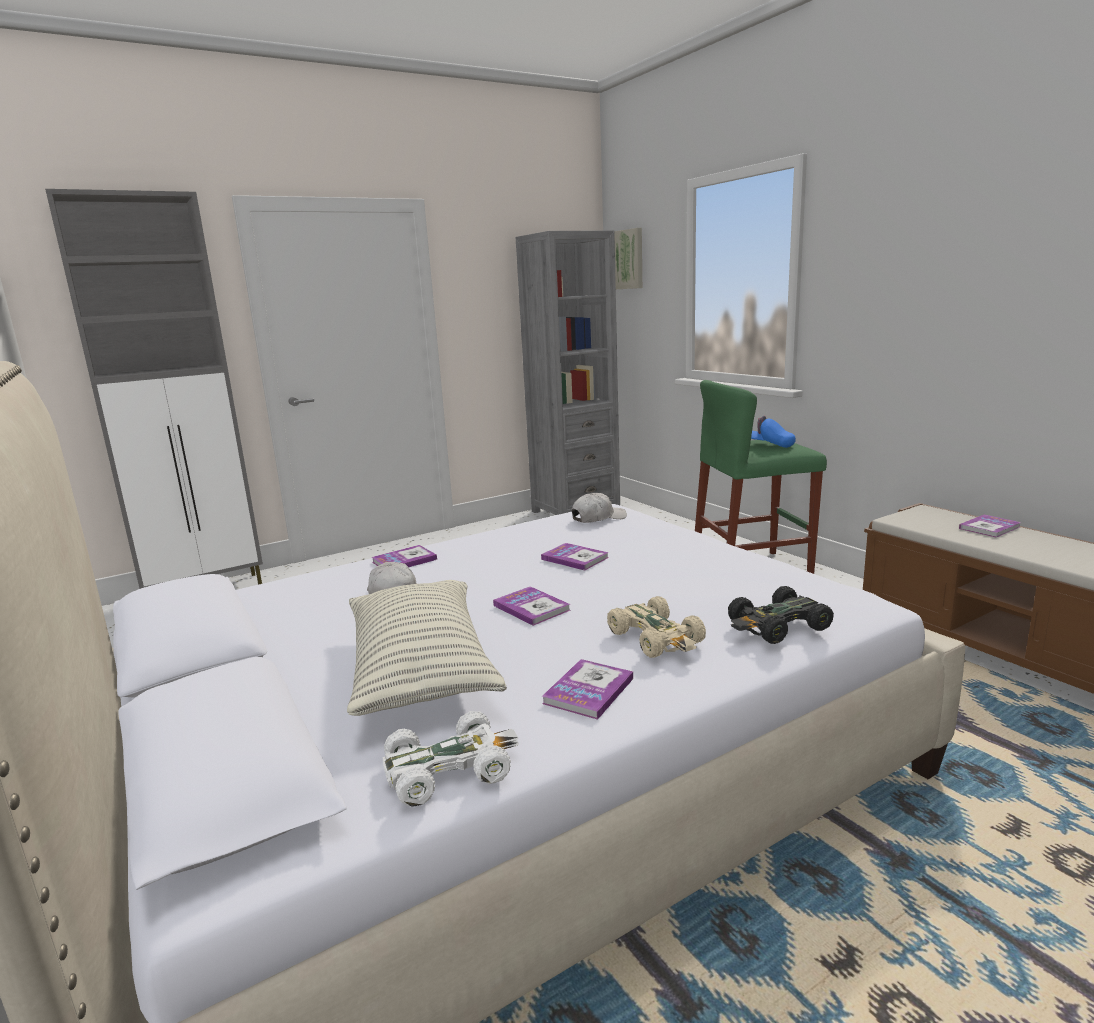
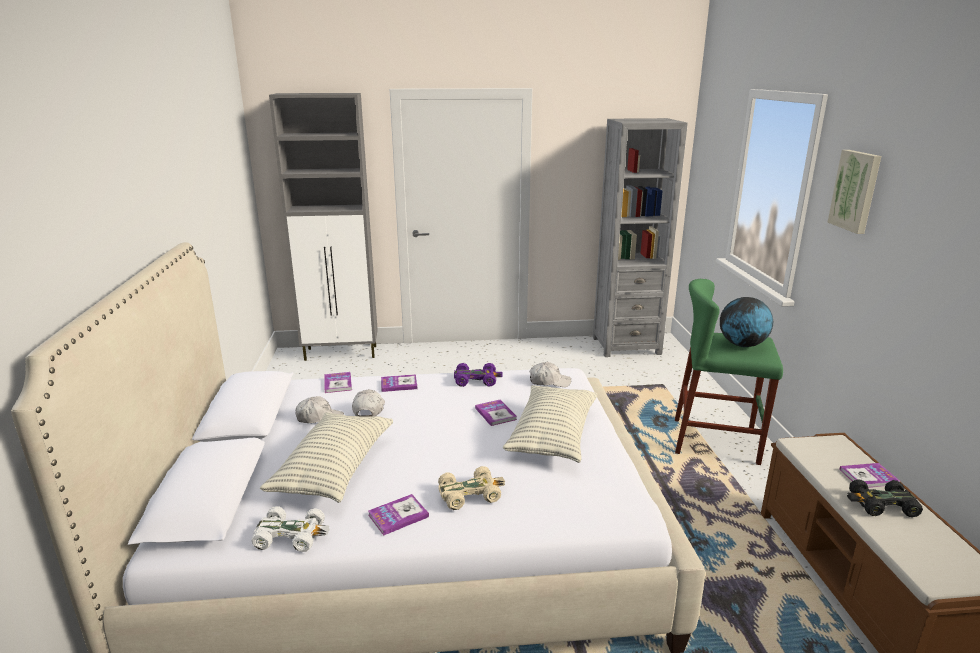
camera: 25 degrees right, 5 degrees up
(323, 621) = (319, 418): none -> white cap
(507, 535) = (476, 380): none -> purple toy car
(531, 608) = (429, 446): book -> book (338, 383)
(630, 259) = (708, 143): picture -> picture (856, 191)
(656, 638) = (470, 494): beige toy car -> beige toy car turned 105 degrees counterclockwise
(673, 561) = (552, 436): none -> pillow
(769, 445) = (742, 345): blue cap -> globe
(778, 626) = (549, 512): black toy car -> black toy car (881, 505)

